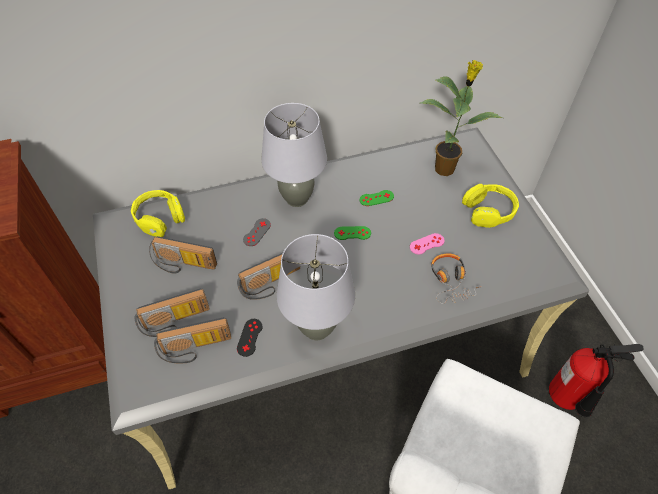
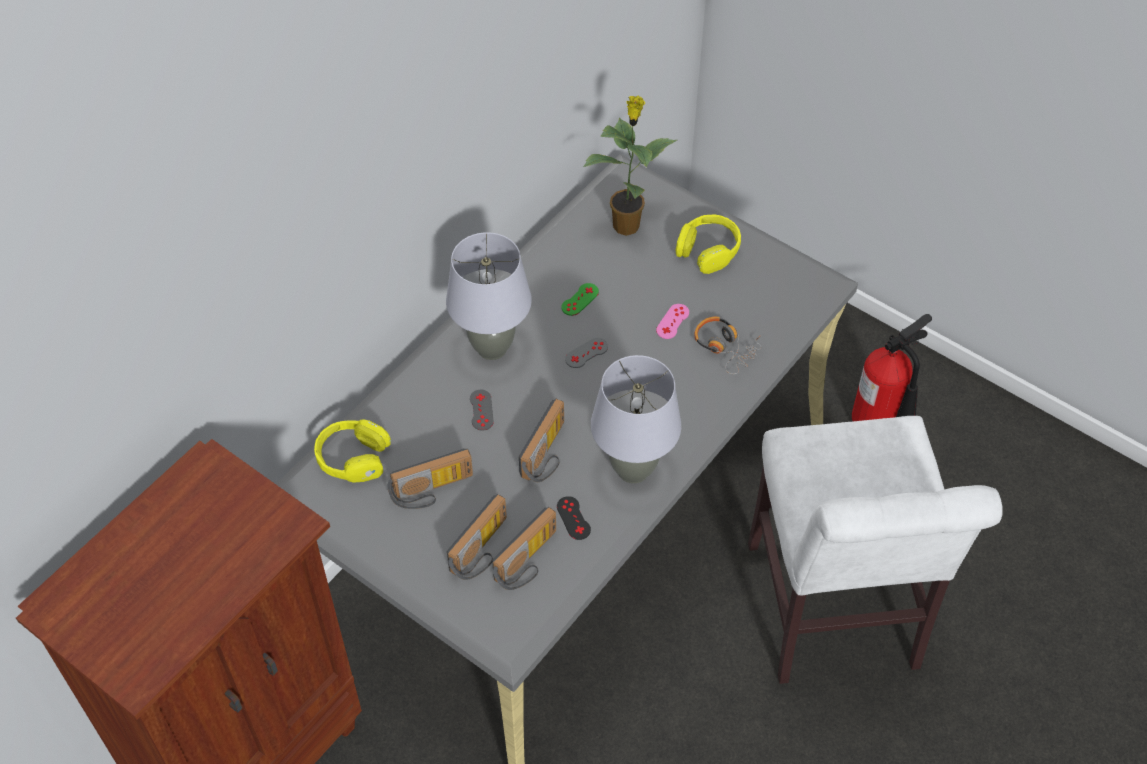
camera: 35 degrees left, 0 degrees up
(352, 233) = (586, 353): green game controller -> grey game controller

